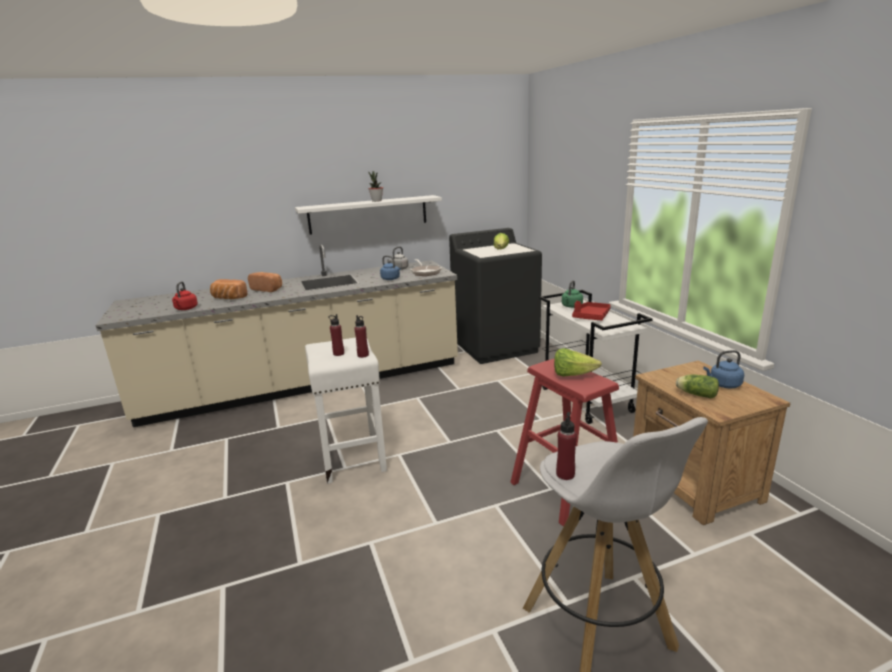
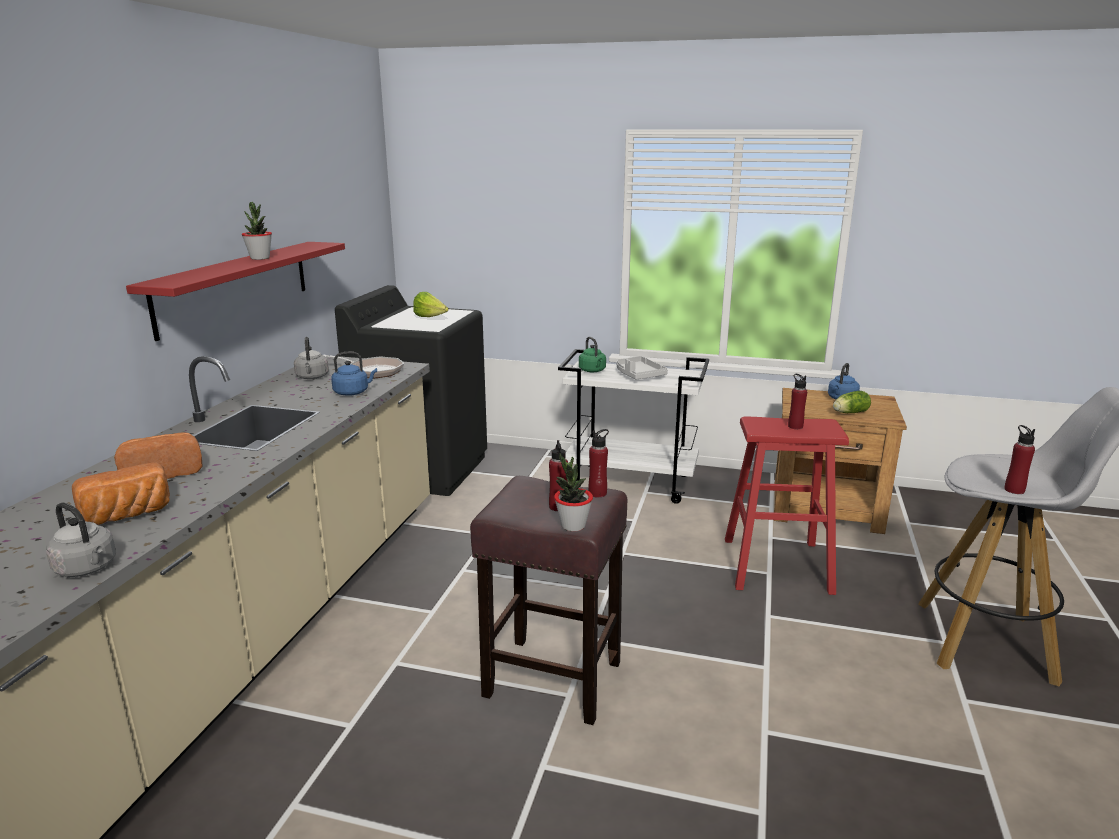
camera: 55 degrees left, 0 degrees up
(186, 309) = (88, 568): red kettle -> grey kettle
(318, 361) = (573, 525): none -> potted plant
(352, 457) = (550, 679): white stool -> brown stool
(368, 214) = (235, 286): white shelf -> red shelf
(572, 375) = (795, 426): lettuce -> red bottle
(591, 316) = (638, 375): red tray -> grey tray

